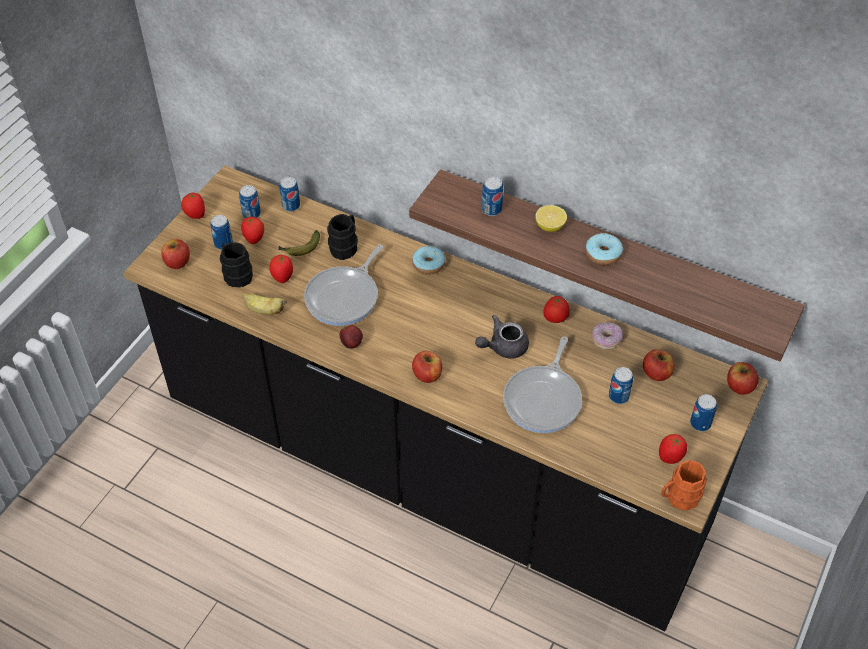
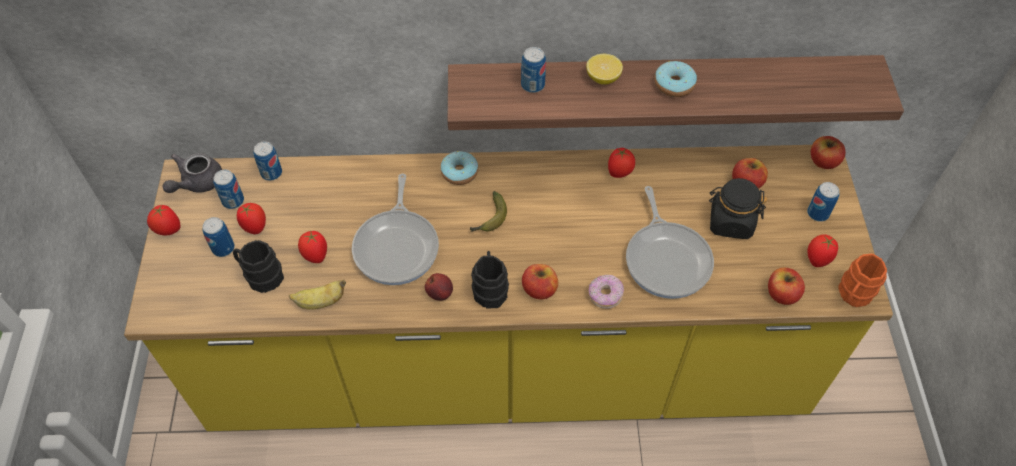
camera: 30 degrees left, 5 degrees up
(177, 262) = (183, 293): apple -> apple (781, 294)
(300, 248) = (313, 215): banana -> banana (489, 219)
(345, 246) = (360, 191): black mug -> black mug (490, 288)
(434, 468) = (508, 367): black counter -> yellow counter
(503, 347) = (591, 224): grey teapot -> grey teapot (197, 183)
(606, 339) = (679, 171): donut -> donut (605, 295)
(618, 396) = (730, 222): can -> black jar

